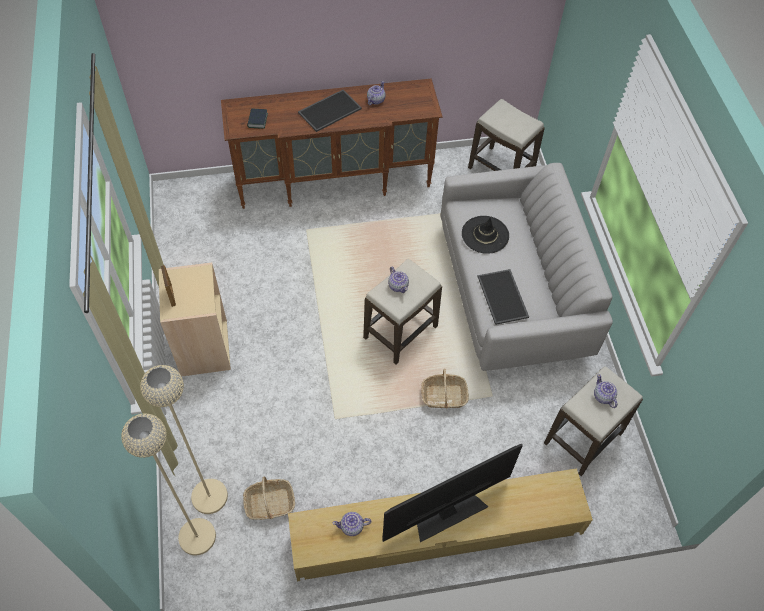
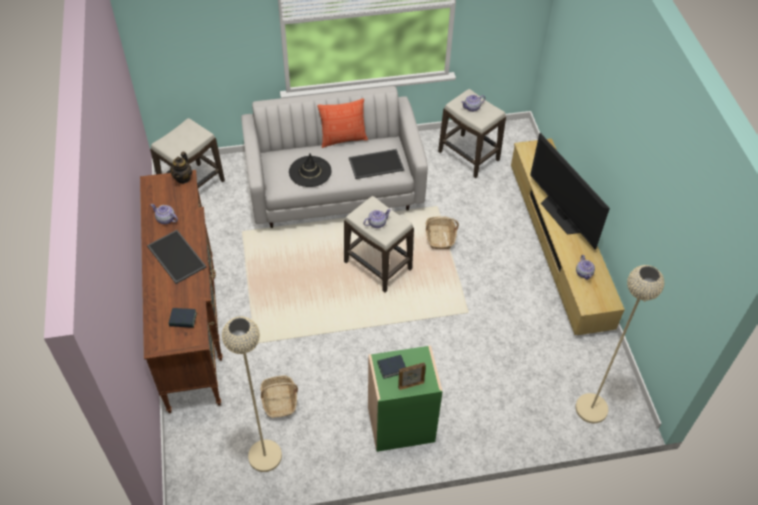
camera: 90 degrees left, 5 degrees down
(193, 280) = (391, 368): none -> book
(203, 347) = (400, 425): beige bookcase -> green bookcase
(209, 496) = (553, 403): beige floor lamp -> beige floor lamp (264, 456)
(269, 504) = (552, 356): basket -> basket (279, 401)
(430, 108) = (183, 178): none -> teapot
(545, 269) = (343, 139): none -> orange pillow

